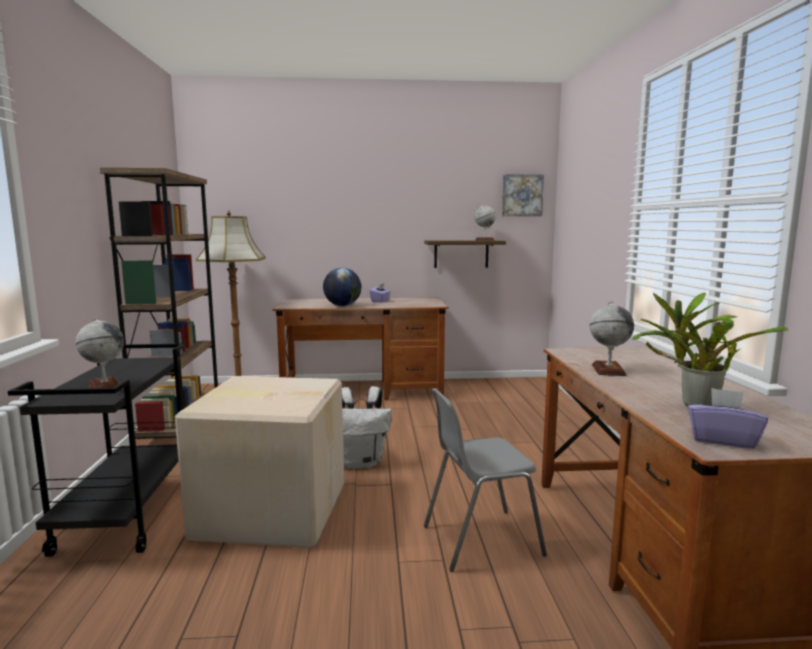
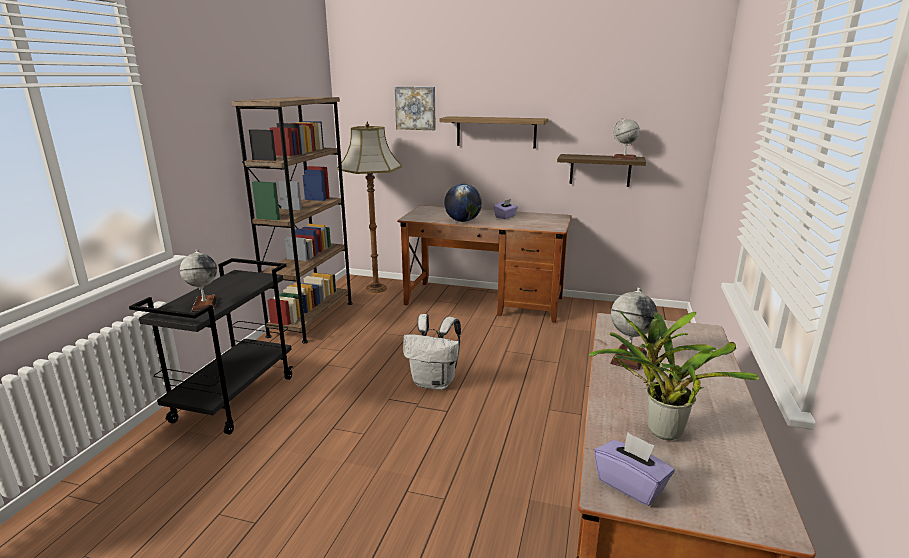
camera: 20 degrees right, 10 degrees up
(270, 509) = (336, 415): cardboard box -> none
(361, 221) = (496, 132): none -> shelf
(480, 539) = (489, 487): grey chair -> none
(521, 195) = (677, 106): picture -> picture (416, 108)

